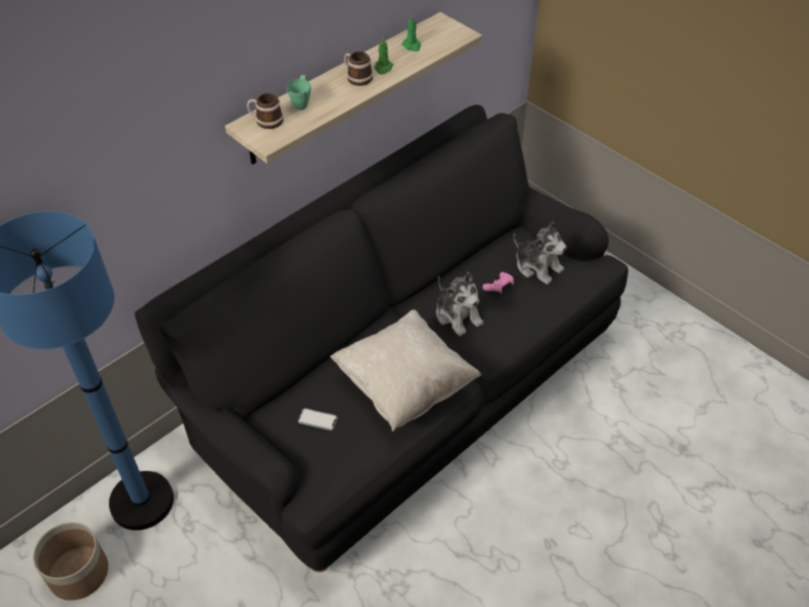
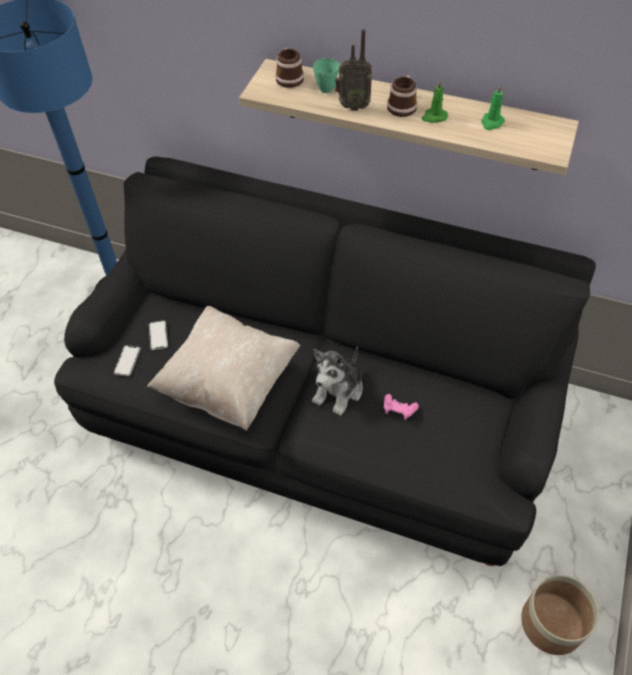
camera: 65 degrees right, 5 degrees up
(78, 572) = (51, 290): planter -> planter (552, 622)
(332, 454) = (127, 361): none -> phone
(335, 100) = (352, 106): none -> radio
(538, 266) = (453, 435): plush toy -> none

